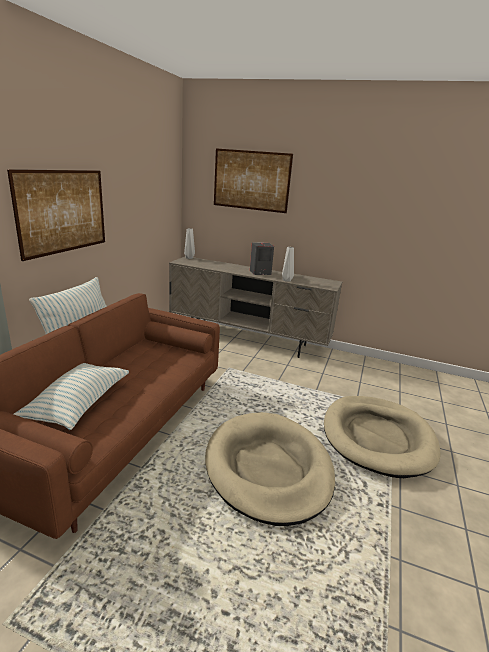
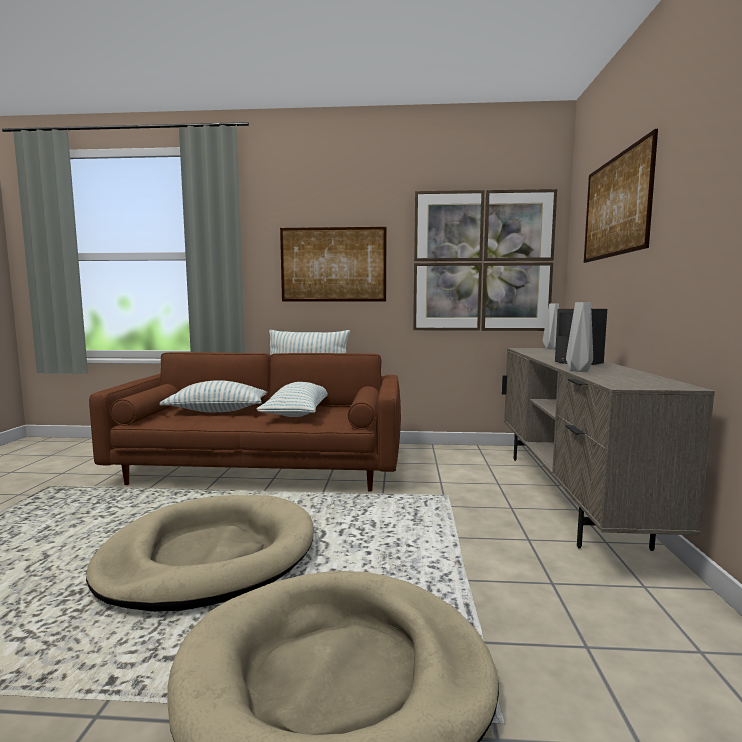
camera: 75 degrees right, 15 degrees down
(139, 366) = (298, 414): none -> pillow
(151, 200) = (482, 262): none -> picture

